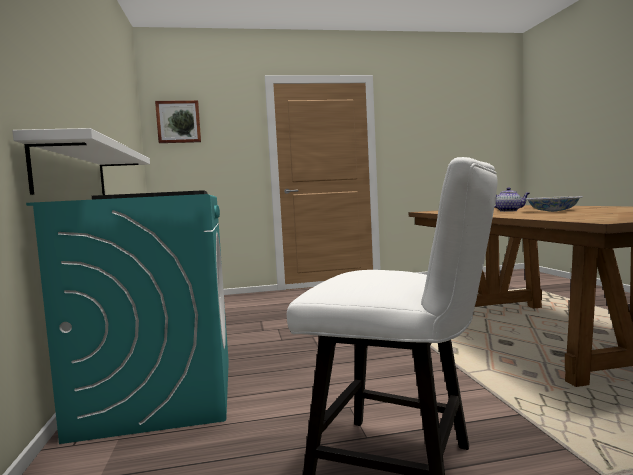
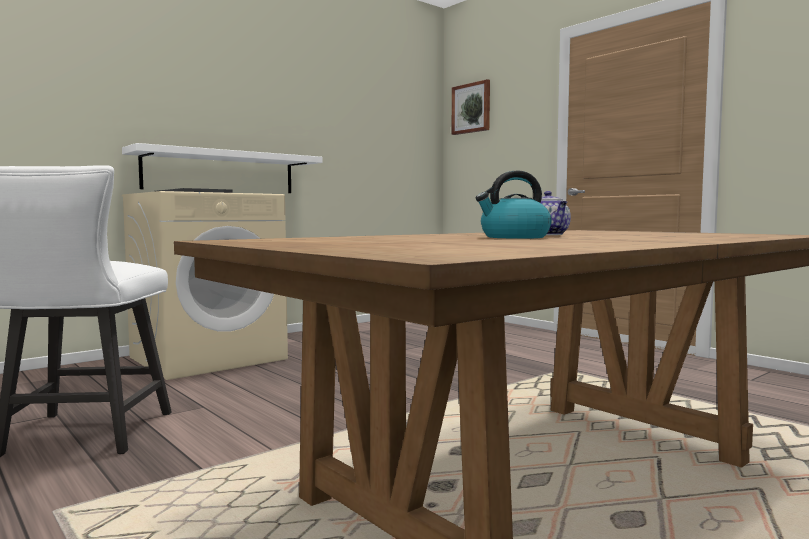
camera: 60 degrees right, 0 degrees up
(158, 395) = (208, 358): turquoise washing machine -> beige washing machine
(553, 211) = (514, 237): bowl -> kettle

